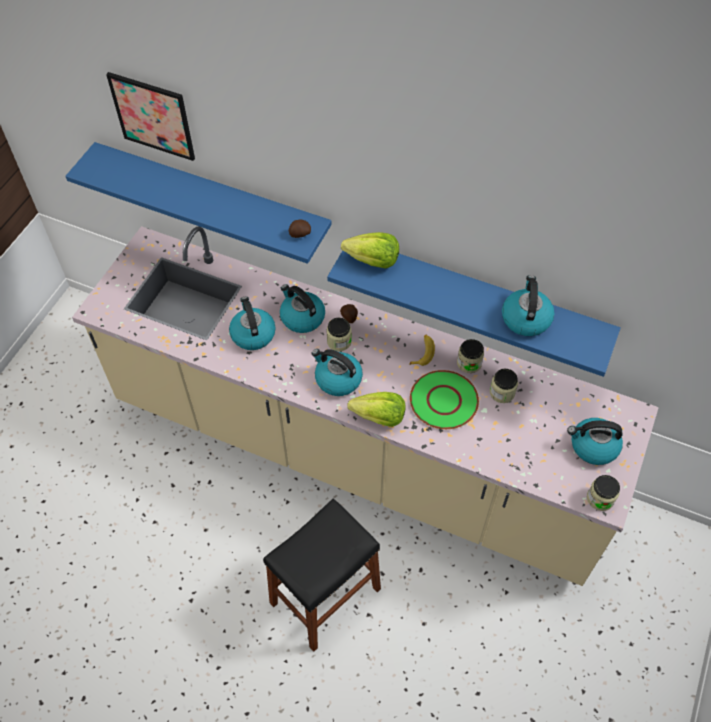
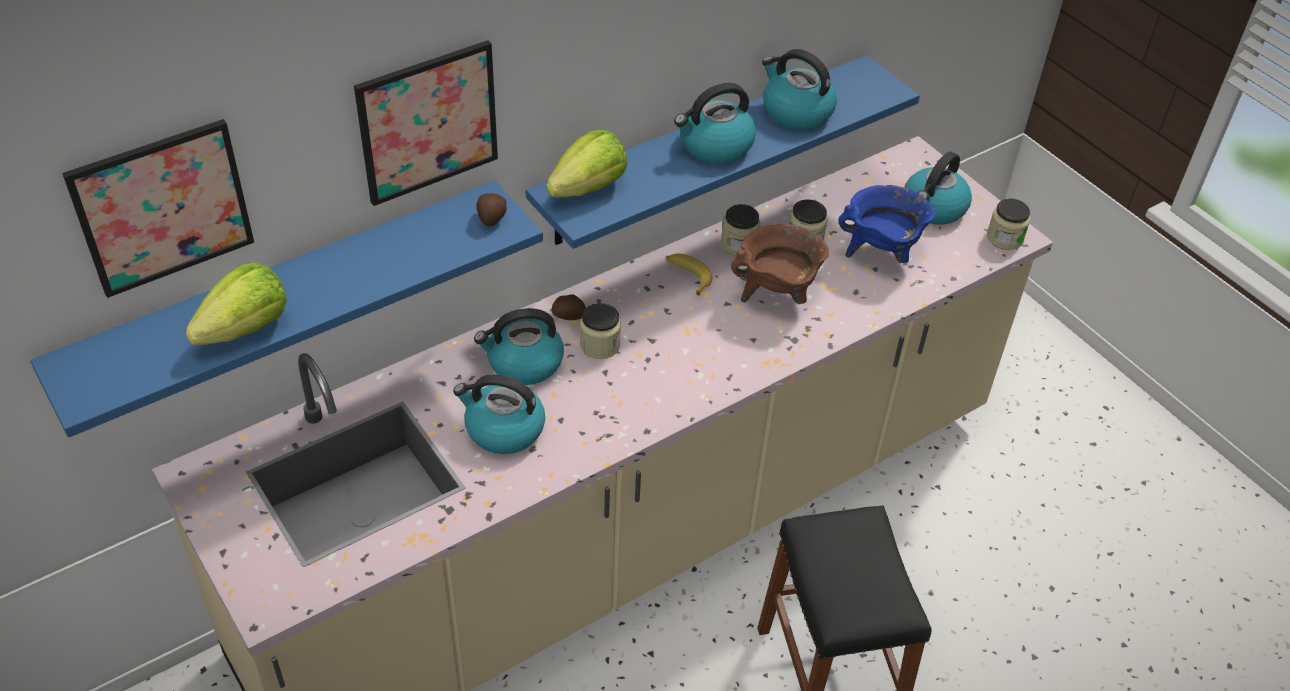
camera: 60 degrees left, 10 degrees down
(291, 165) = (428, 122): none -> picture
(337, 379) = (661, 376): kettle -> kettle (715, 146)
(379, 417) = (755, 365): lettuce -> lettuce (246, 328)
(443, 401) = (777, 294): green plate -> brown cooking pot
(524, 436) = (881, 253): none -> blue cooking pot

